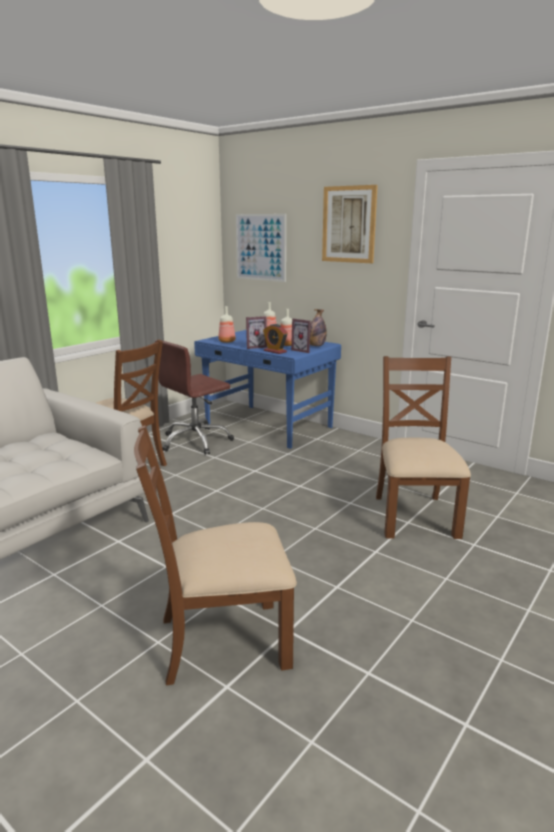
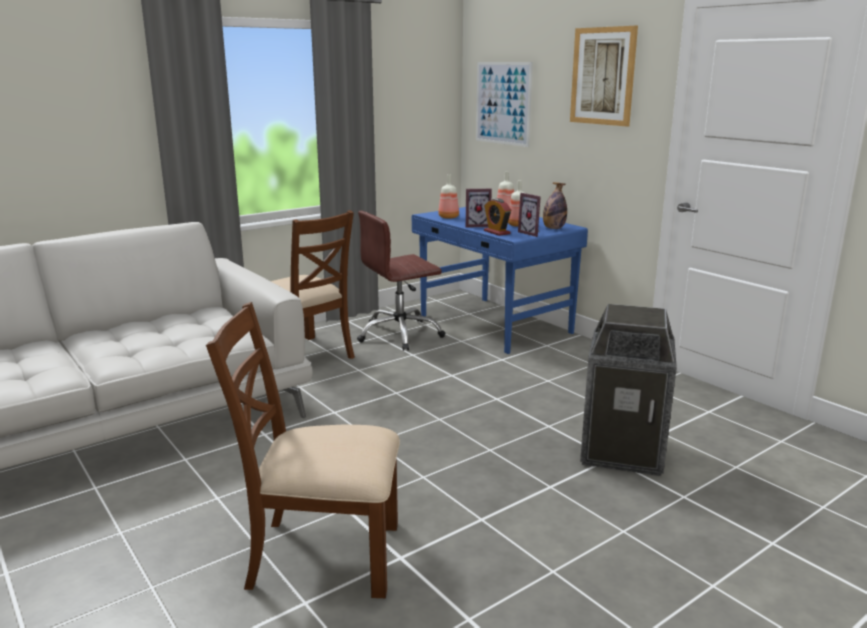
camera: 15 degrees right, 0 degrees up
(414, 515) = (623, 451): brown chair -> trash can

